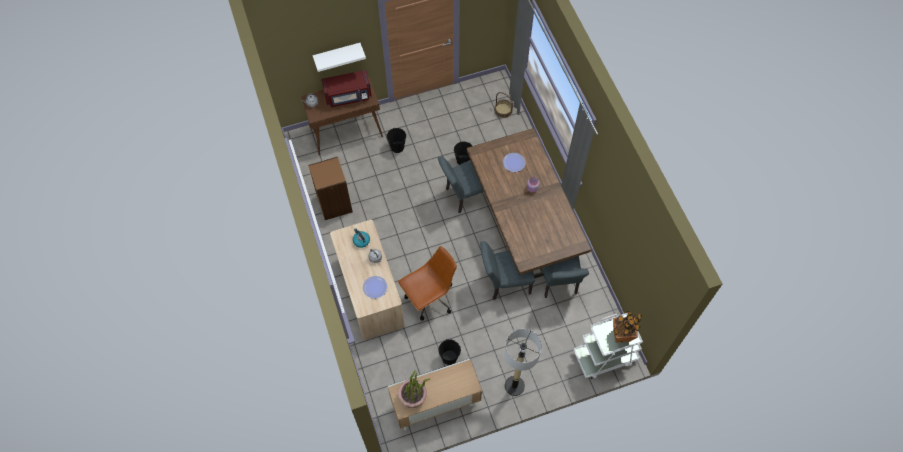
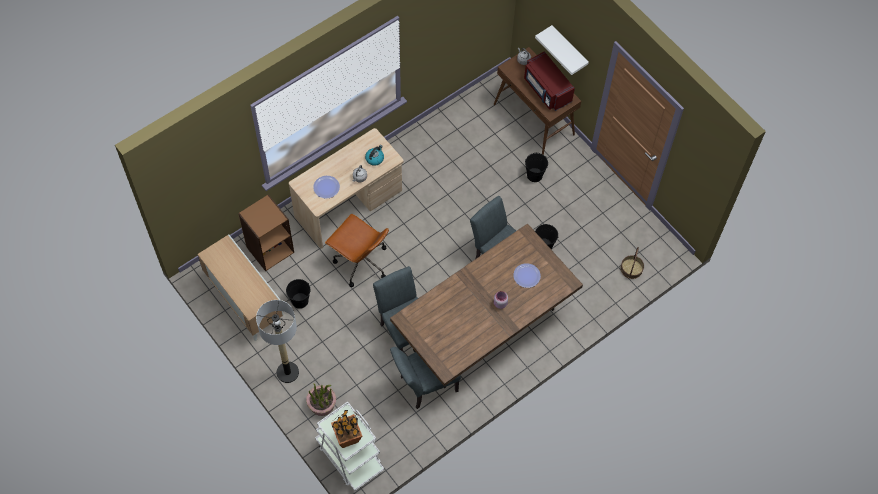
camera: 70 degrees right, 0 degrees up
(334, 204) = (439, 138): brown bookcase -> brown bookcase (270, 249)
(413, 396) = (224, 259): potted plant -> potted plant (322, 404)

